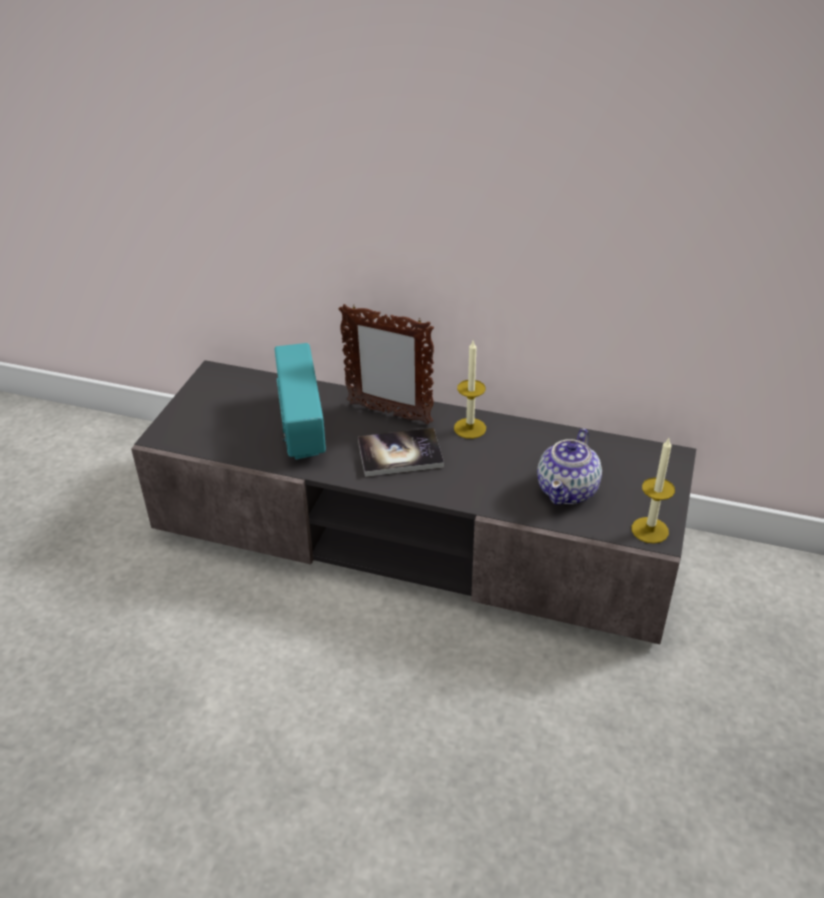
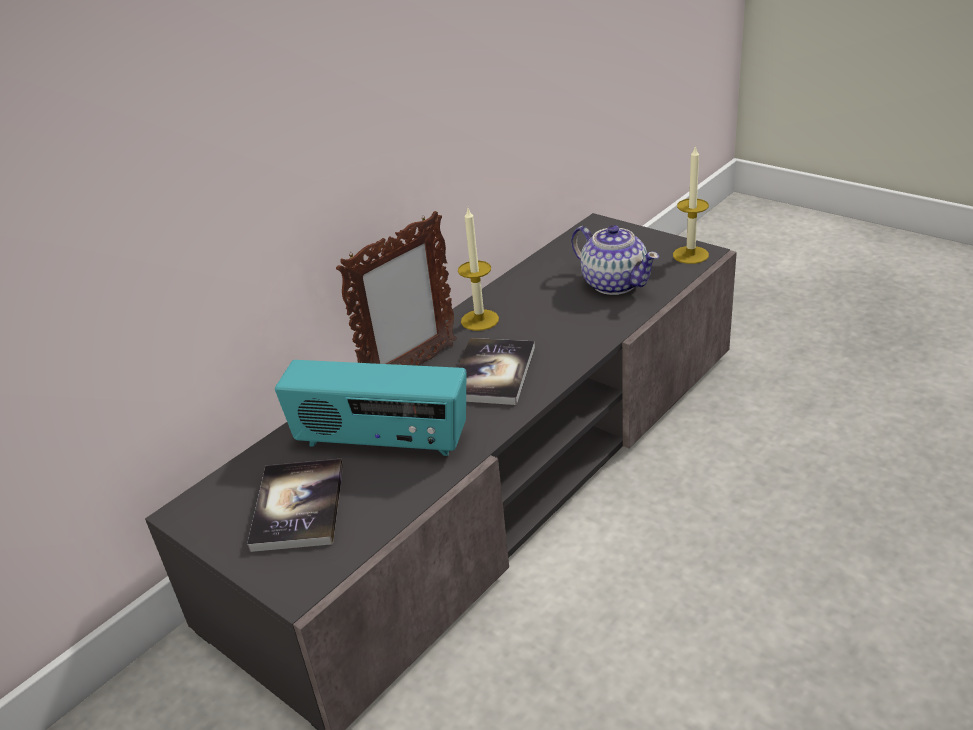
camera: 65 degrees left, 5 degrees down
(228, 412) = (298, 506): none -> book

